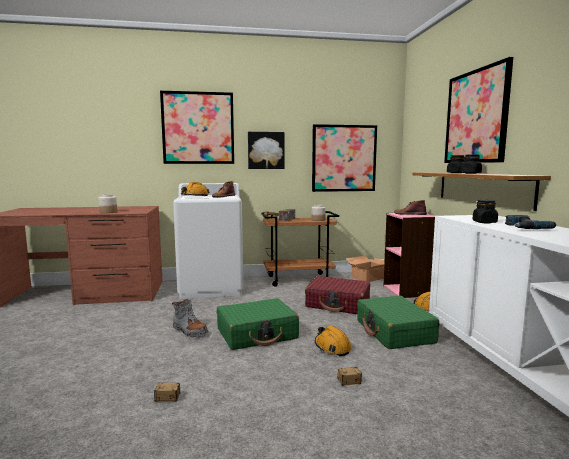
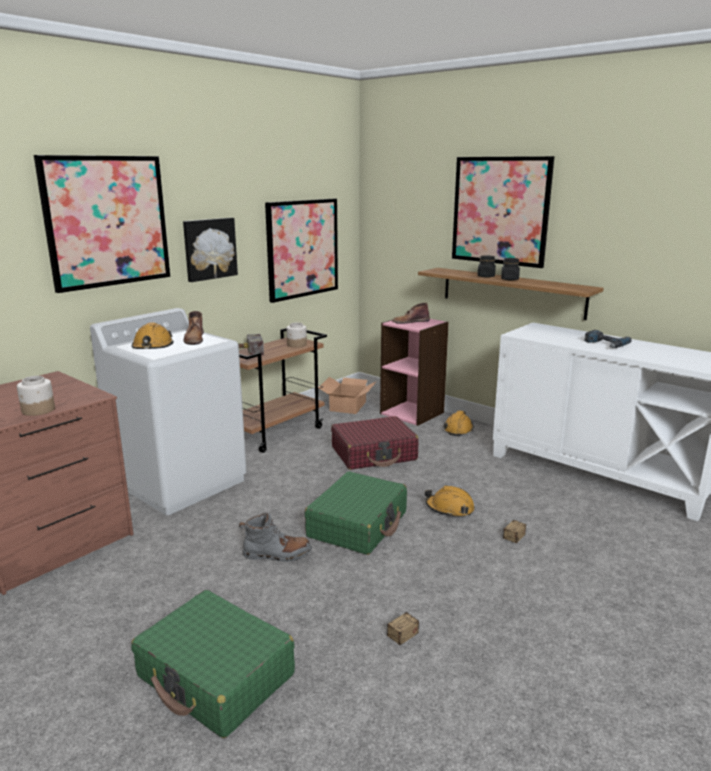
camera: 40 degrees left, 10 degrees up
(394, 332) = (472, 469): green suitcase -> green suitcase (216, 676)
(484, 222) = (564, 341): black jar -> none

